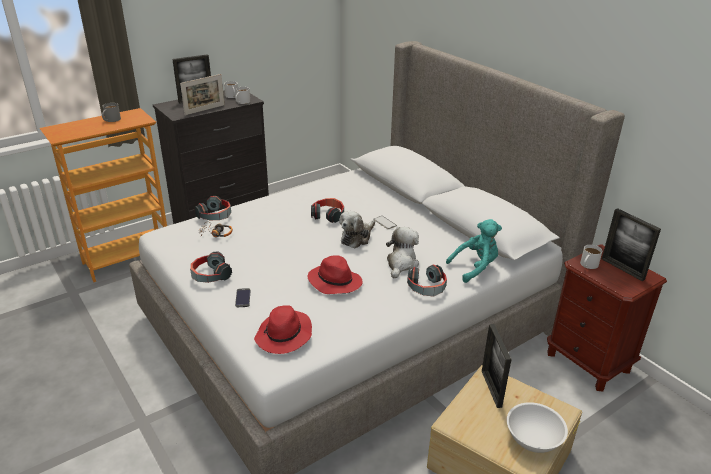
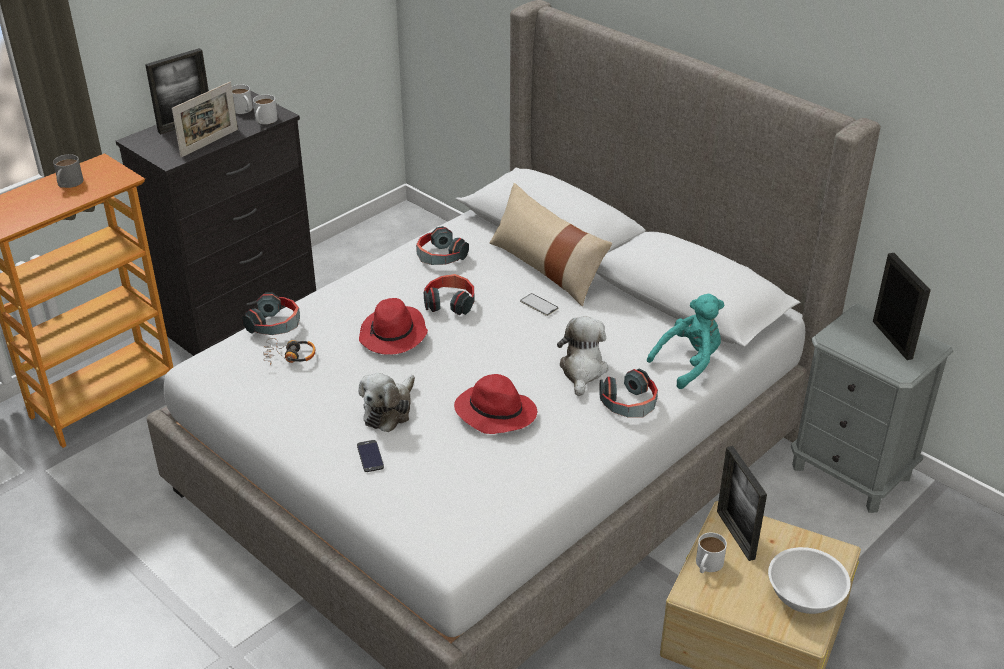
camera: 10 degrees left, 5 degrees up
(210, 275) = (307, 427): headphones -> headphones (440, 257)
(284, 336) = (451, 506): red hat -> red hat (393, 335)
(357, 237) = (505, 336): plush toy -> plush toy (389, 410)
(396, 203) = (547, 268): none -> beige pillow
(587, 265) = (844, 340): white mug -> white mug (707, 565)
(588, 362) = (851, 472): brown nightstand -> grey nightstand
(622, 269) = (892, 340): picture frame -> picture frame turned 150 degrees counterclockwise

